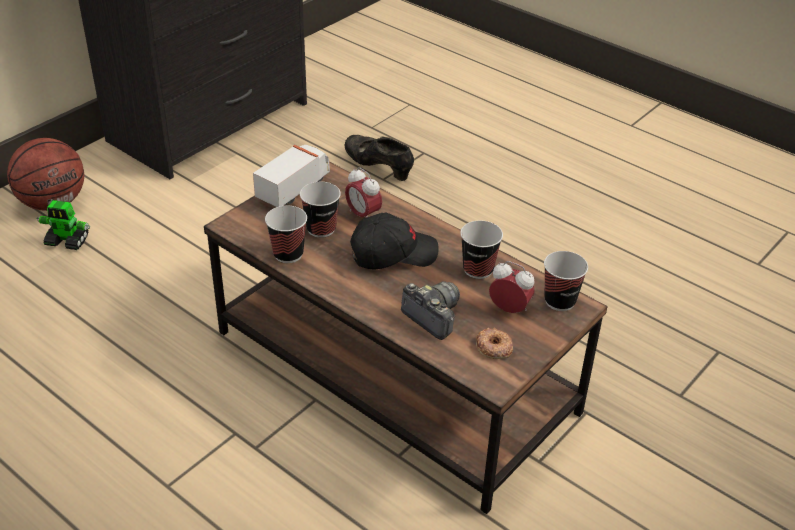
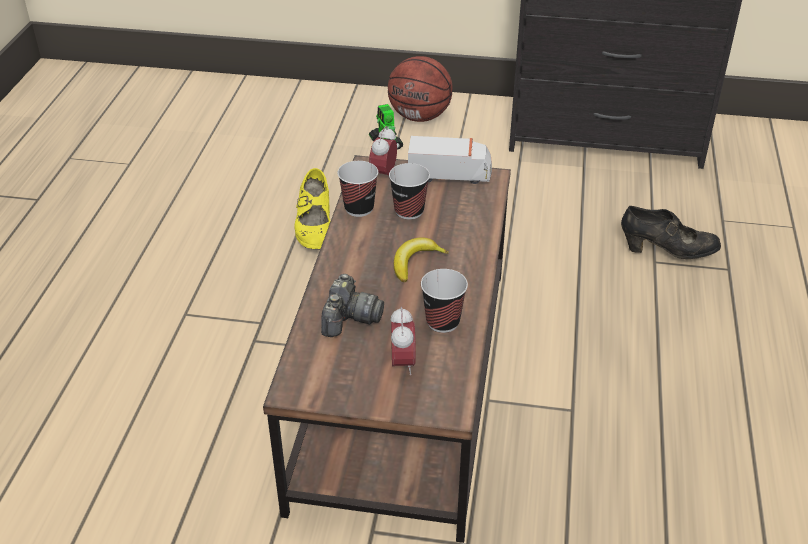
camera: 60 degrees right, 0 degrees up
(141, 342) = (314, 230): none -> yellow shoe
(363, 215) = (451, 225): alarm clock -> alarm clock (383, 174)
(379, 168) = (667, 252): black shoe -> black shoe turned 90 degrees clockwise
(393, 253) = (415, 263): black cap -> banana
(493, 347) = (339, 372): donut -> none
(560, 301) = (446, 393): cup -> none

